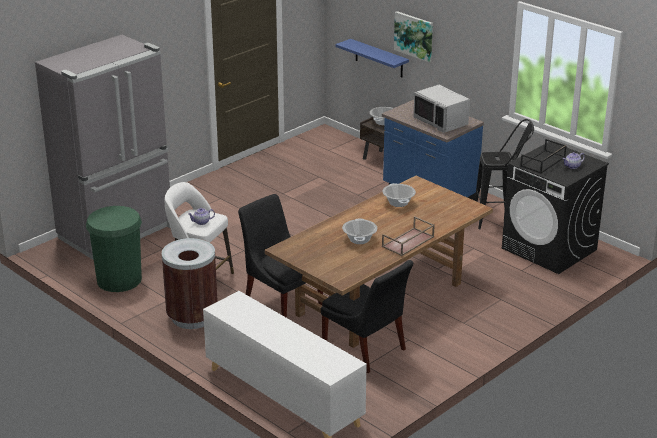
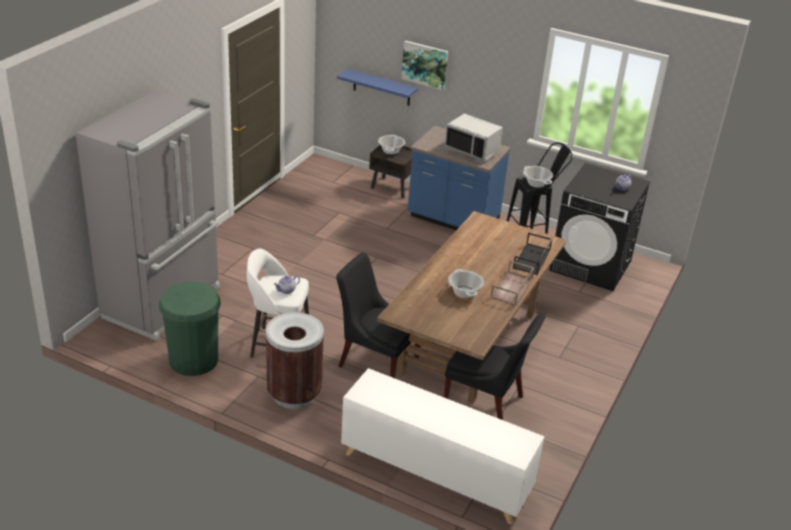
camera: 20 degrees left, 5 degrees up
(398, 203) = (476, 244): cooking pot -> cooking pot (536, 183)
(543, 162) = (593, 186): black tray -> black tray (532, 259)

